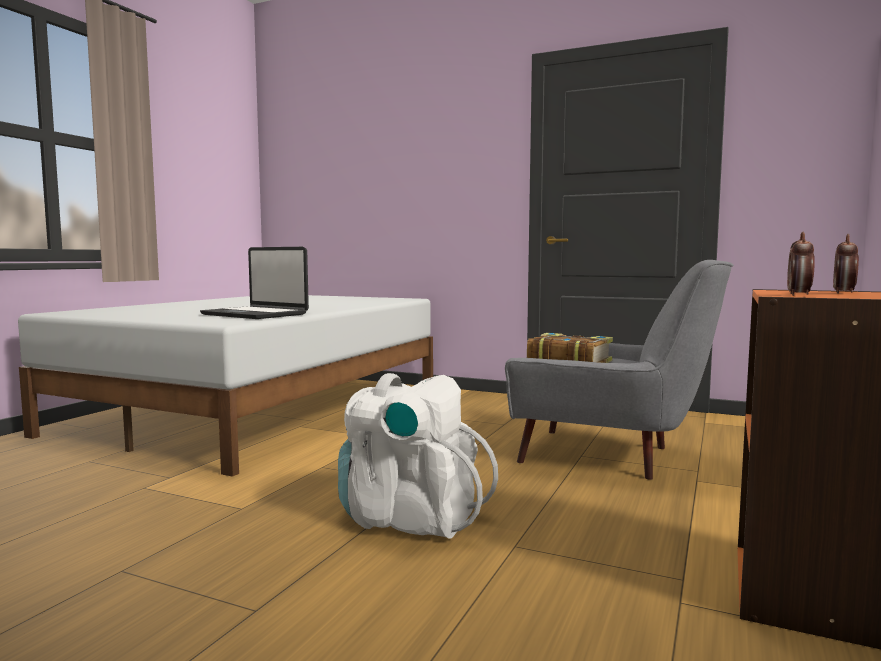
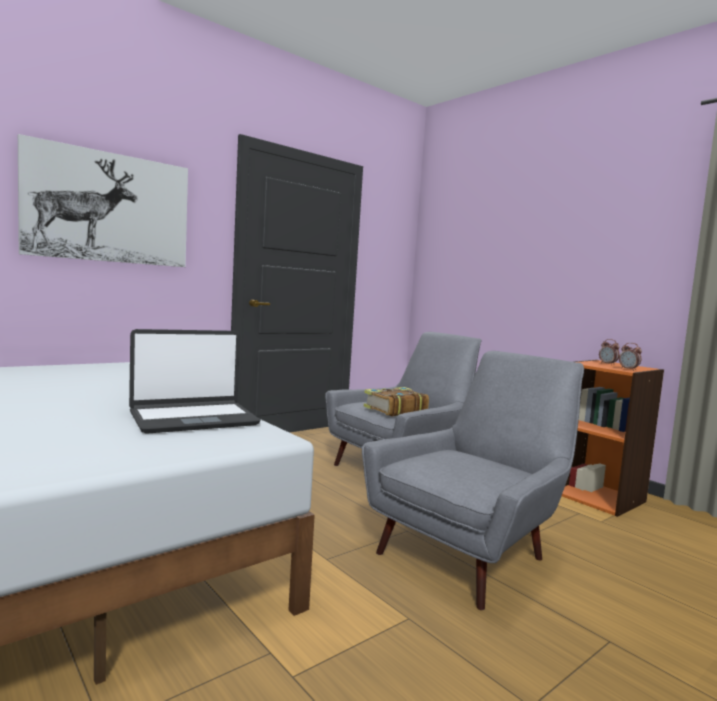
camera: 65 degrees left, 0 degrees up
(410, 518) = (472, 552): white backpack -> grey armchair
(414, 163) = (109, 208): none -> picture

